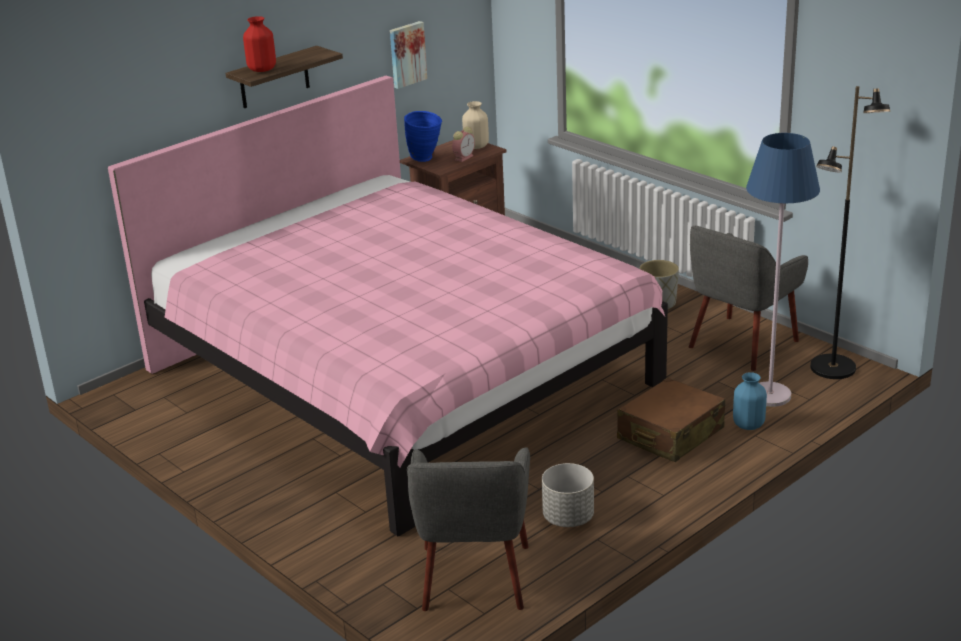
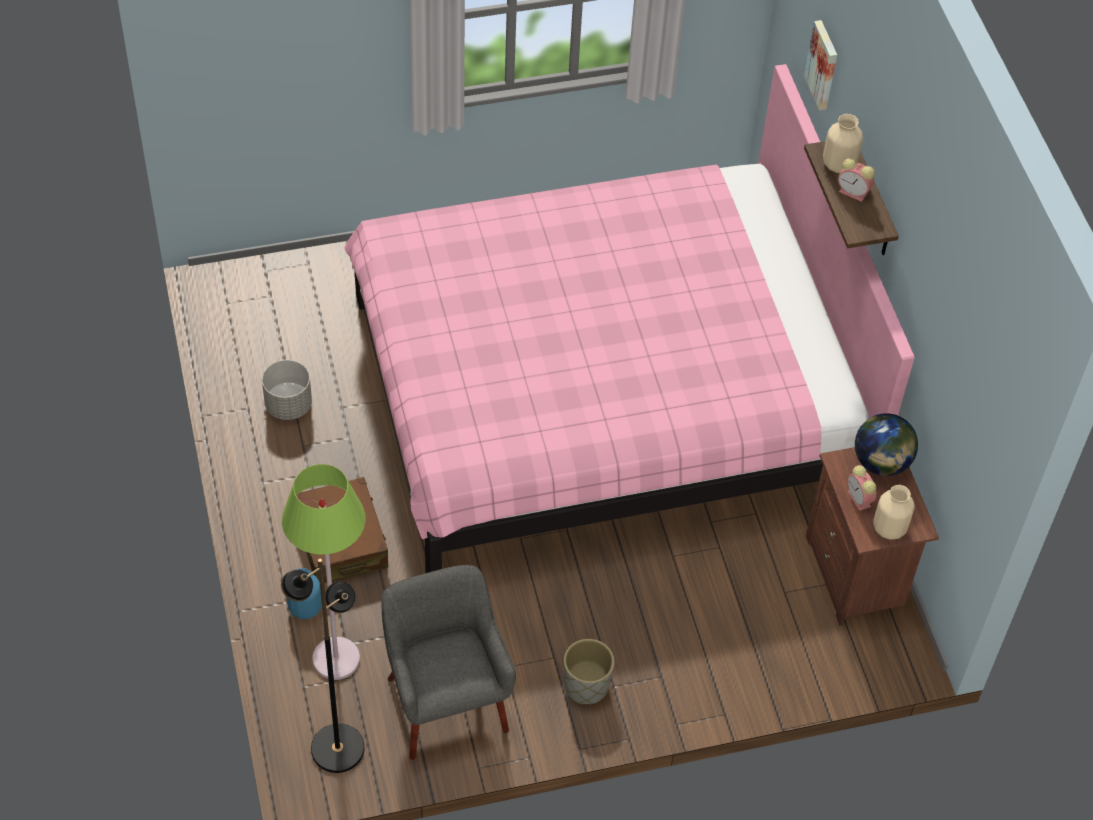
camera: 115 degrees right, 25 degrees up
(262, 69) = (838, 165): red vase -> beige vase
(287, 61) = (854, 193): none -> alarm clock
(406, 54) = (940, 380): picture -> picture (823, 65)
(425, 159) = (881, 463): blue vase -> globe
(474, 578) = (268, 315): grey armchair -> none
(770, 395) = (335, 659): blue floor lamp -> green floor lamp

